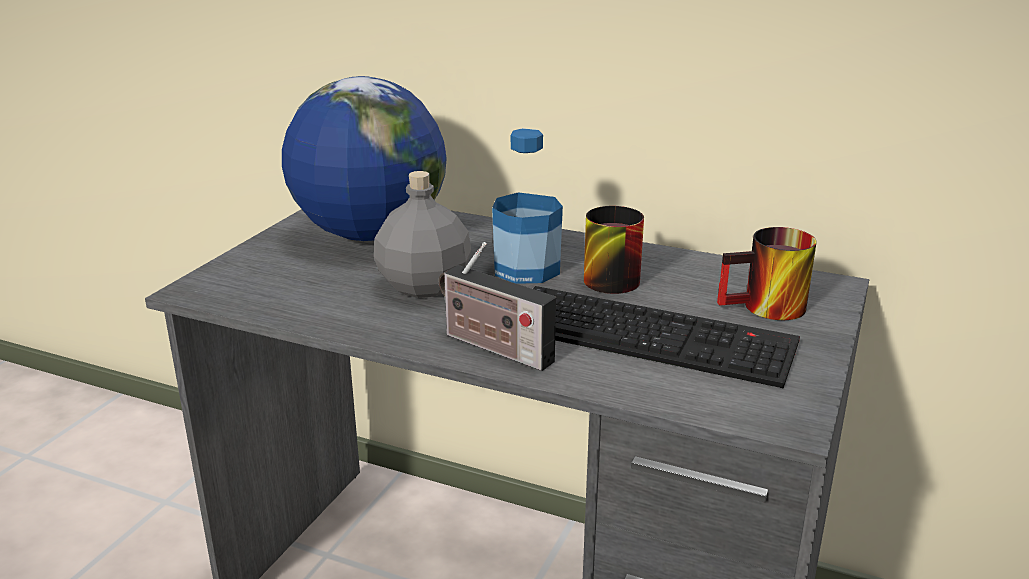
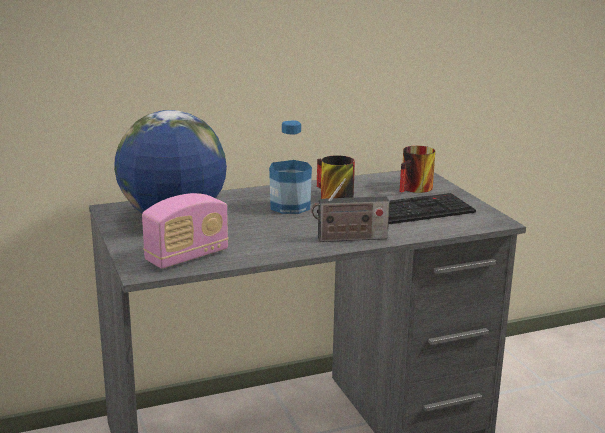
camera: 45 degrees left, 5 degrees down
(270, 290) = (187, 257): none -> radio
(423, 285) = (260, 228): grey bottle -> none

